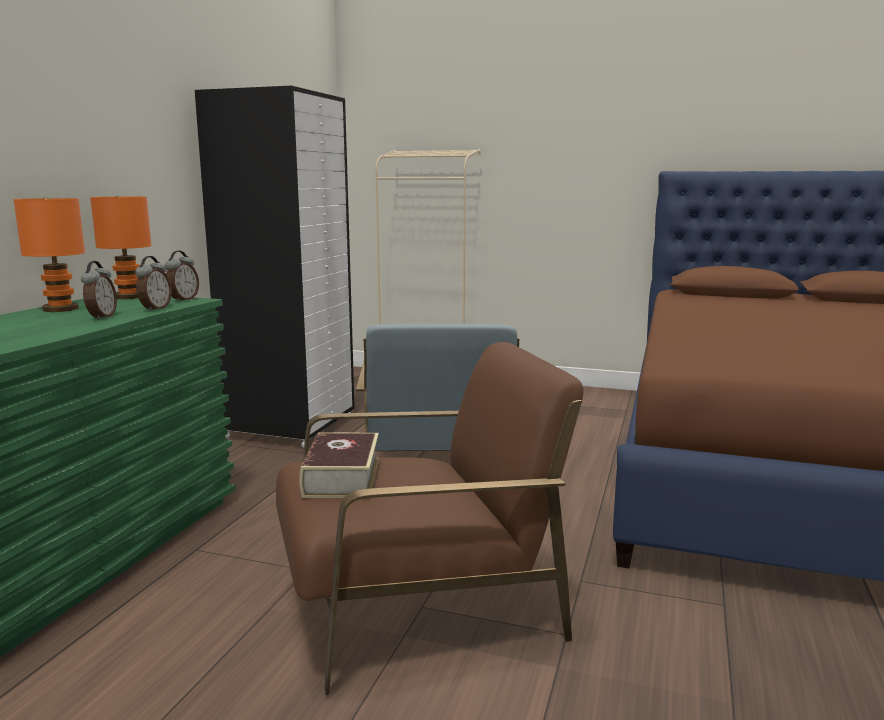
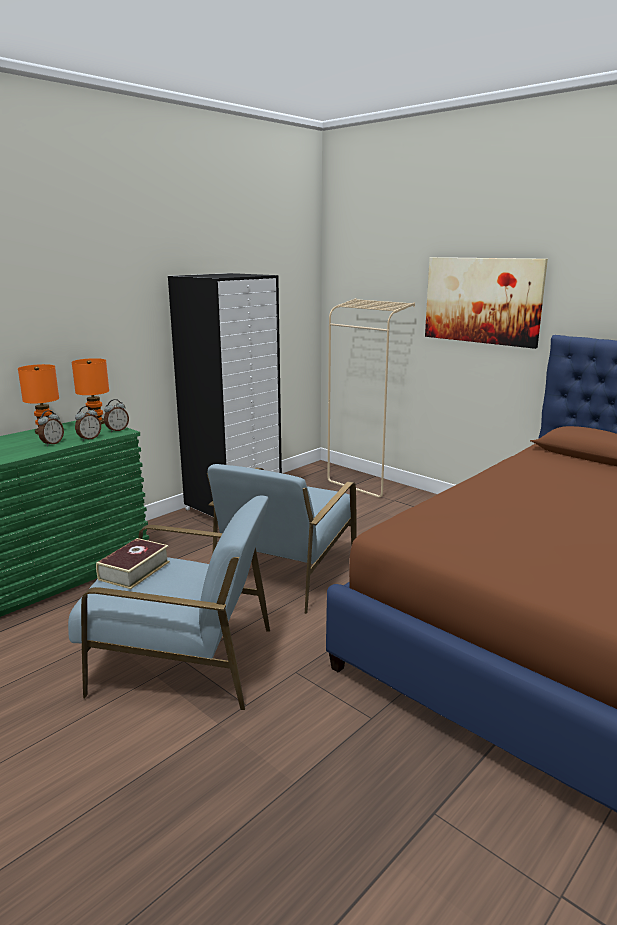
camera: 25 degrees right, 5 degrees up
(419, 608) = (181, 661): brown armchair -> blue armchair
(566, 141) = (482, 300): none -> picture

